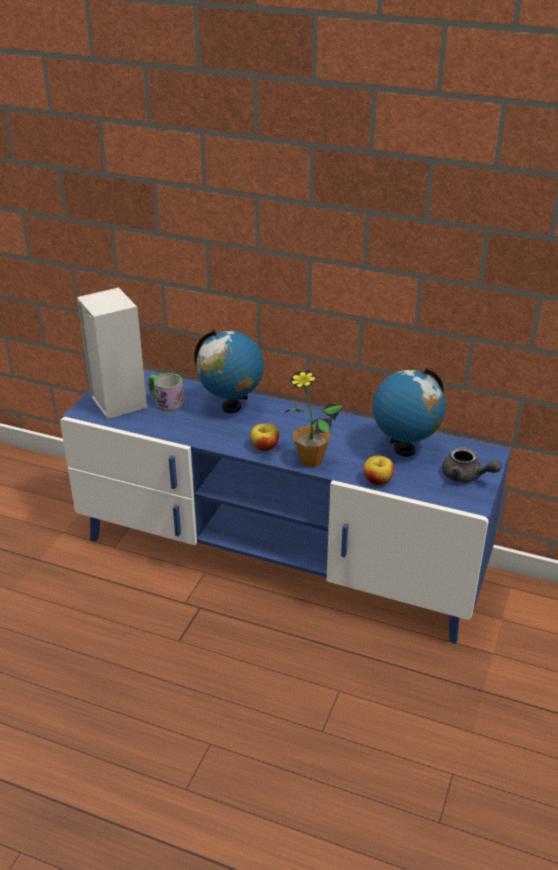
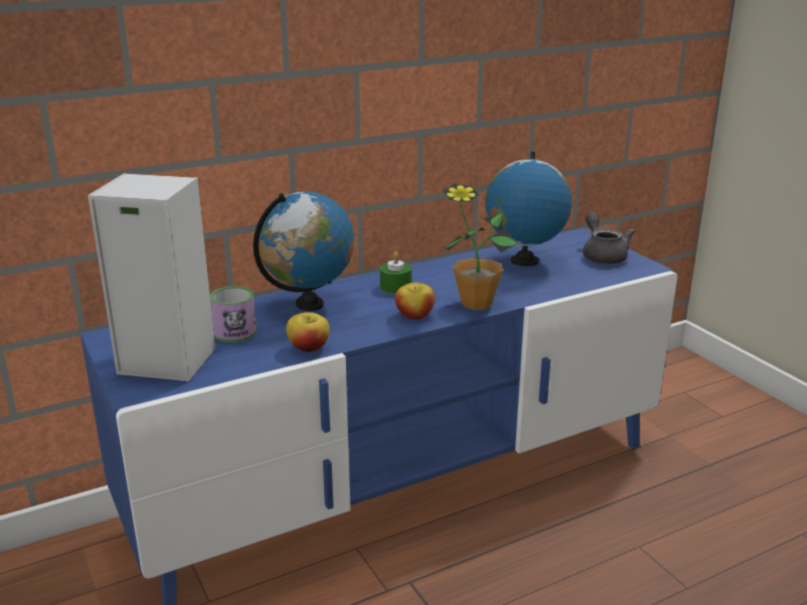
camera: 50 degrees left, 10 degrees down
(294, 422) = (395, 287): none -> green candle
(377, 480) = (557, 289): apple -> apple (309, 347)
(466, 476) = (603, 255): grey teapot -> grey teapot turned 90 degrees counterclockwise

